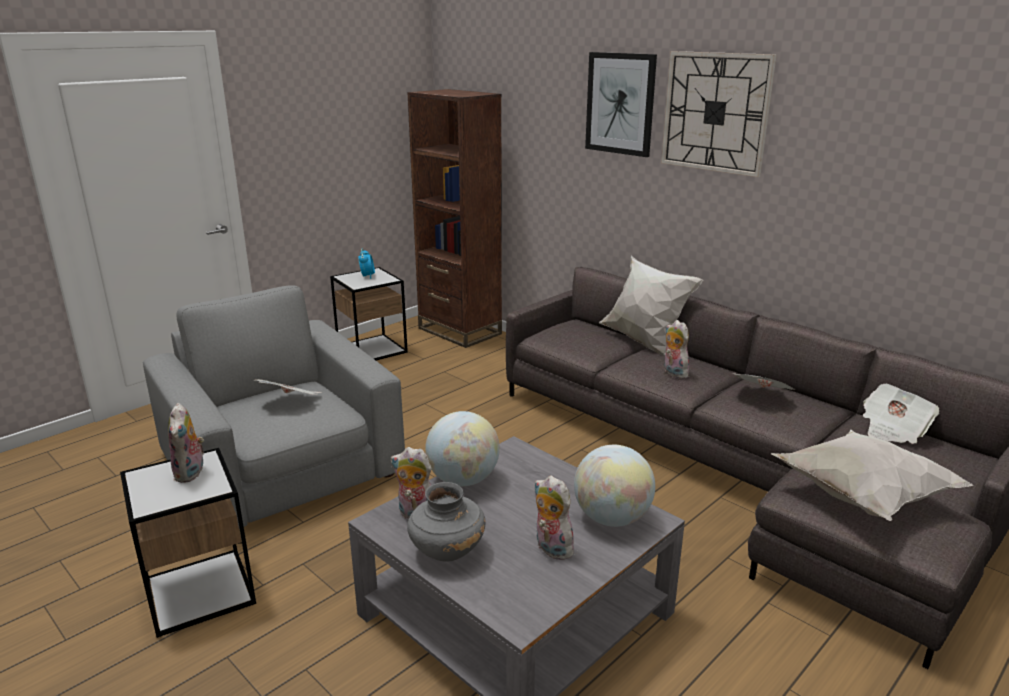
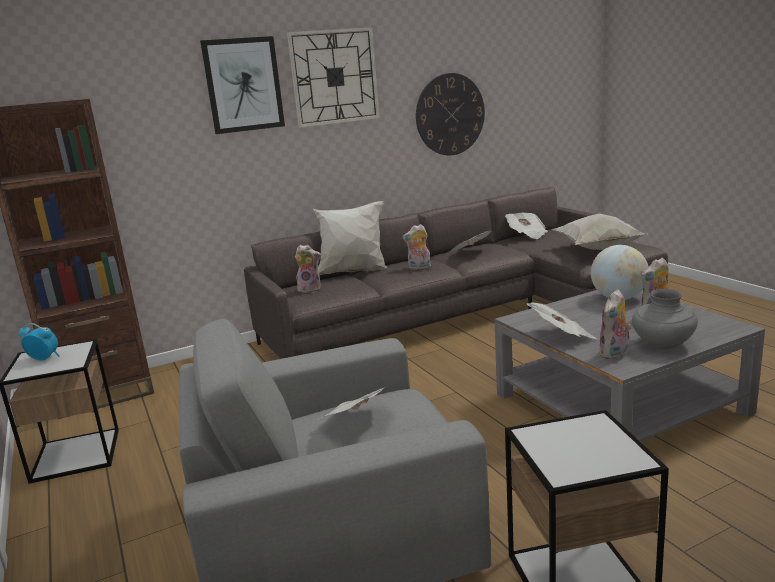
camera: 70 degrees left, 5 degrees down
(191, 473) = (564, 439): plush toy -> plush toy (310, 289)
(463, 480) = (561, 337): globe -> newspaper
(876, 202) = (450, 114): none -> wall clock

